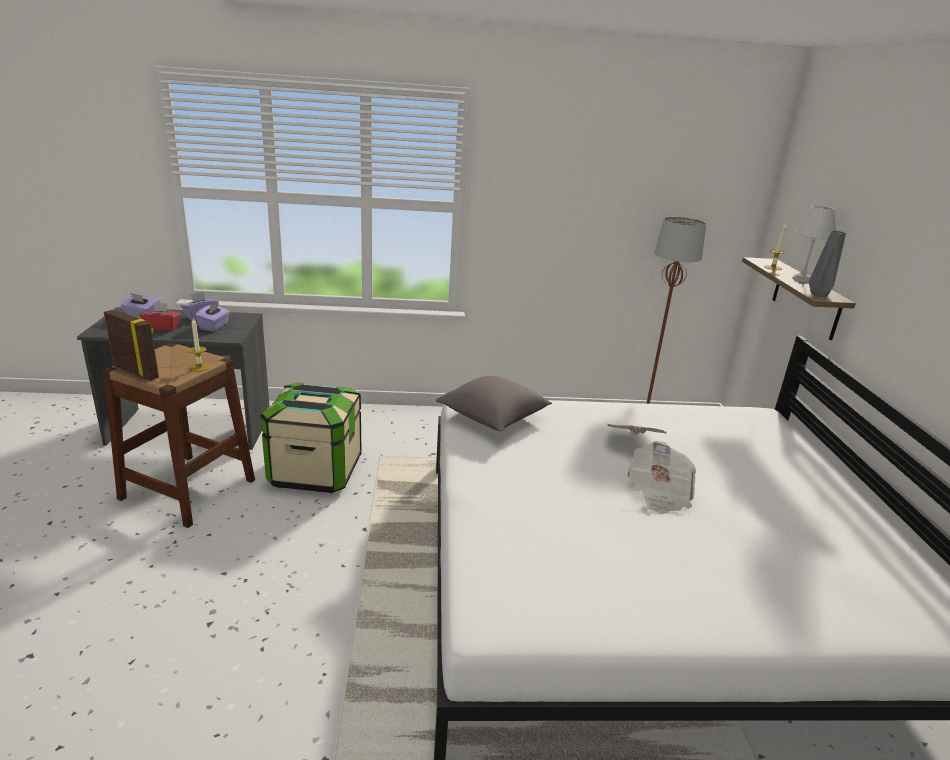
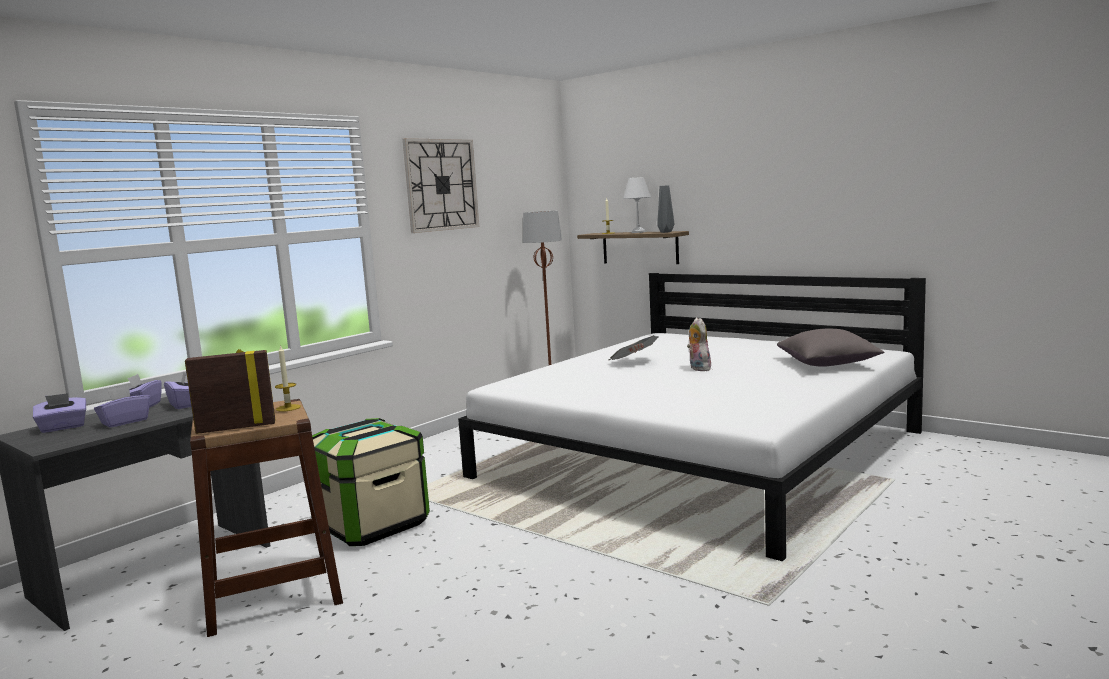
camera: 45 degrees left, 15 degrees down
(162, 327) = (125, 422): red tissue box -> purple tissue box
(493, 418) = (531, 383): grey pillow -> grey pillow (828, 364)
(567, 170) = (441, 185): none -> wall clock
(658, 494) = (698, 368): newspaper -> plush toy

